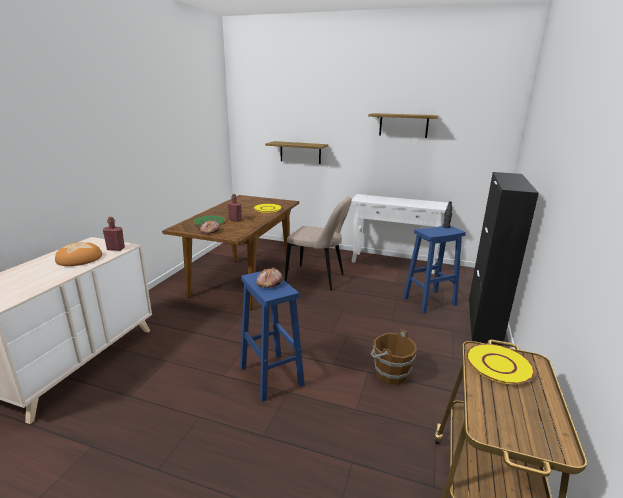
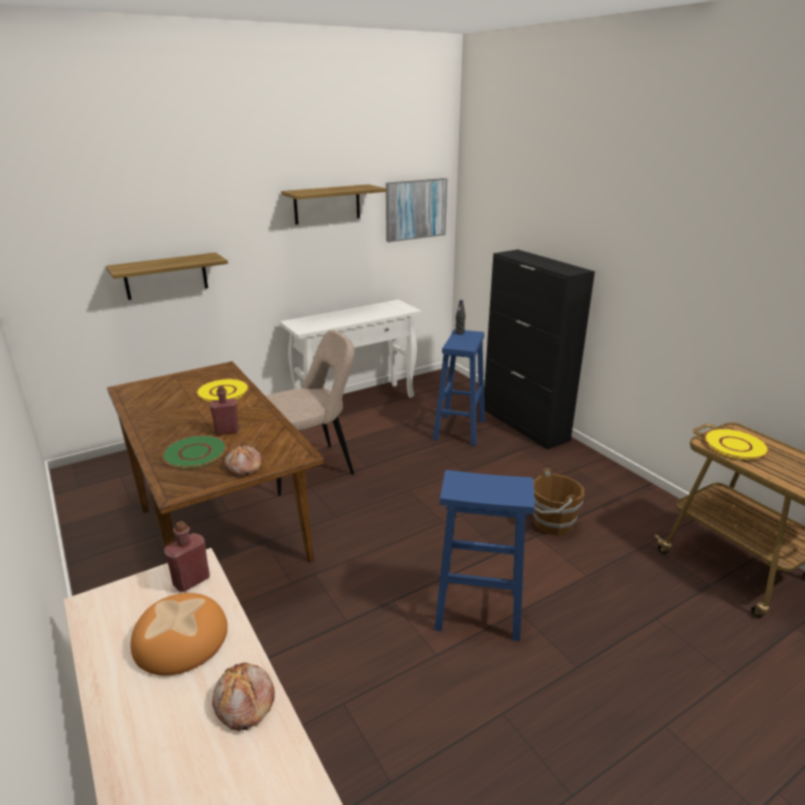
camera: 50 degrees left, 5 degrees up
(269, 283) = (486, 486): bread -> bread (243, 703)
(477, 138) = (415, 209): none -> picture

